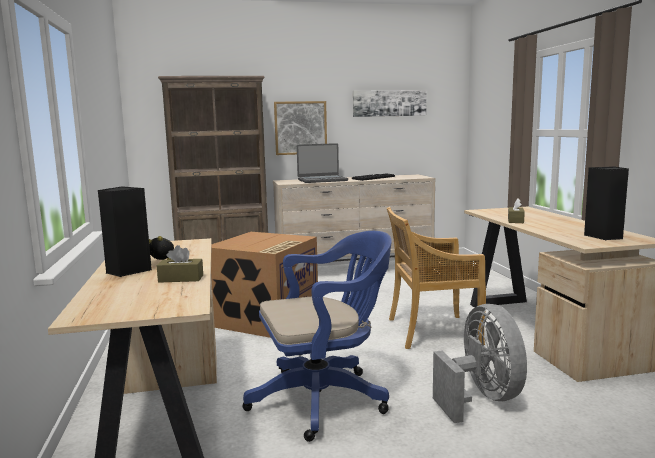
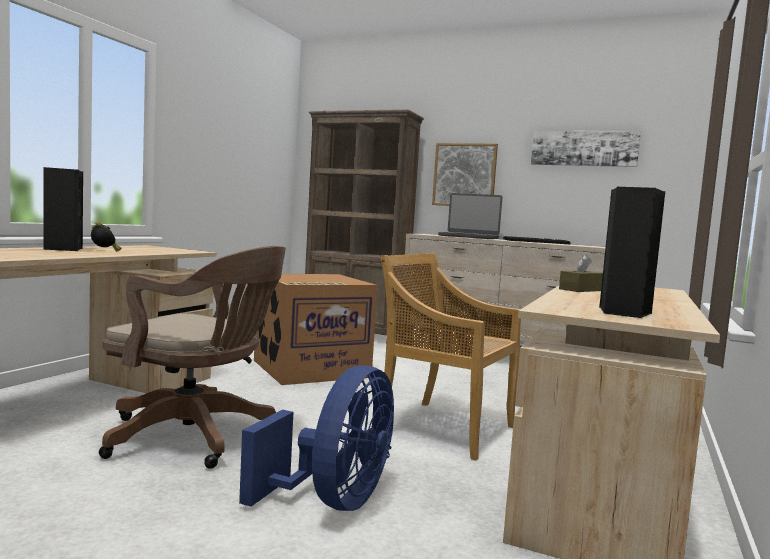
camera: 35 degrees right, 5 degrees down
(181, 278) = (62, 255): brown tissue box -> none
(324, 399) = (196, 437): blue office chair -> brown office chair
(481, 398) = (333, 501): grey fan -> blue fan

